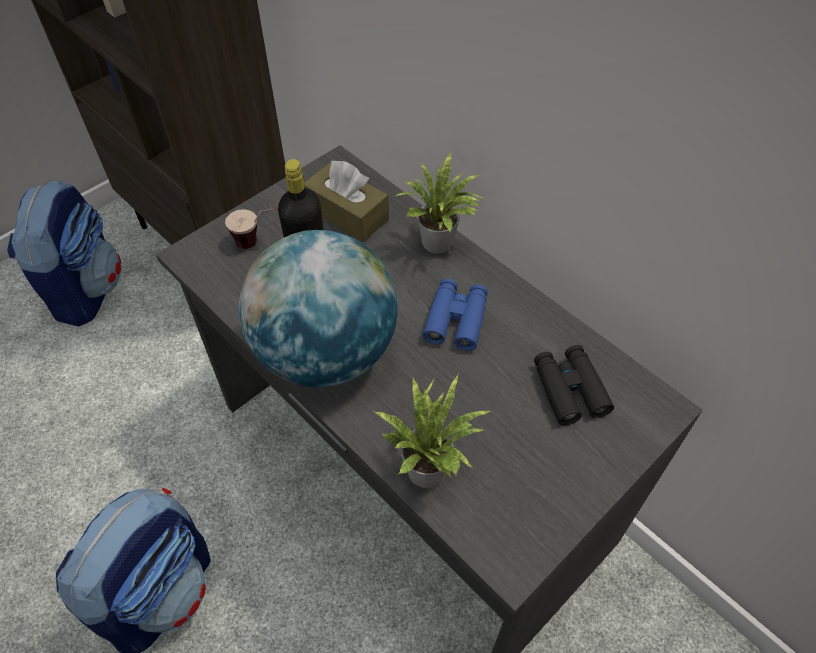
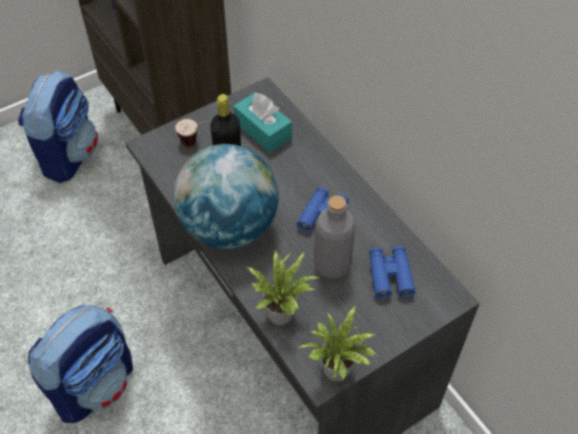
camera: 10 degrees right, 0 degrees up
(347, 214) = (263, 130): brown tissue box -> turquoise tissue box
(440, 245) = (324, 162): potted plant -> potted plant (338, 372)
(485, 386) = (332, 265): none -> grey bottle
(569, 389) = (390, 275): black binoculars -> blue binoculars

